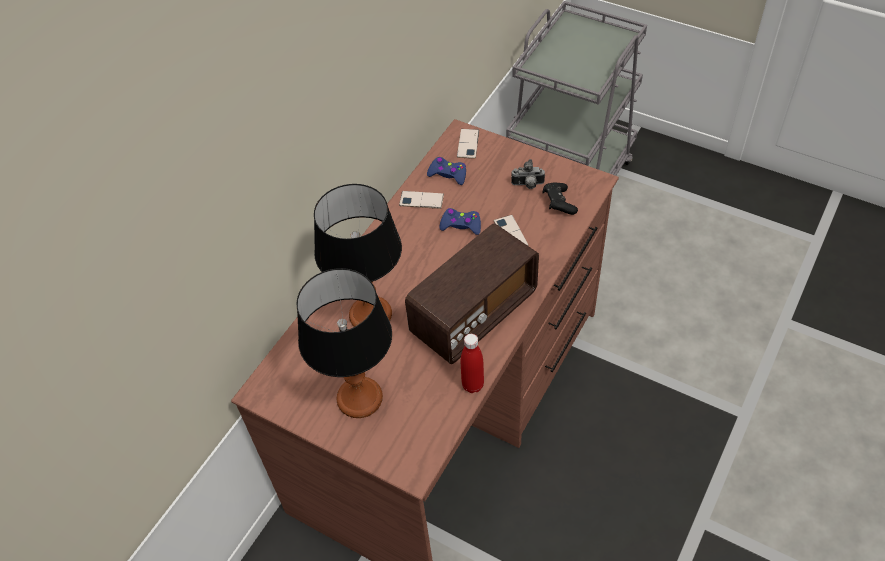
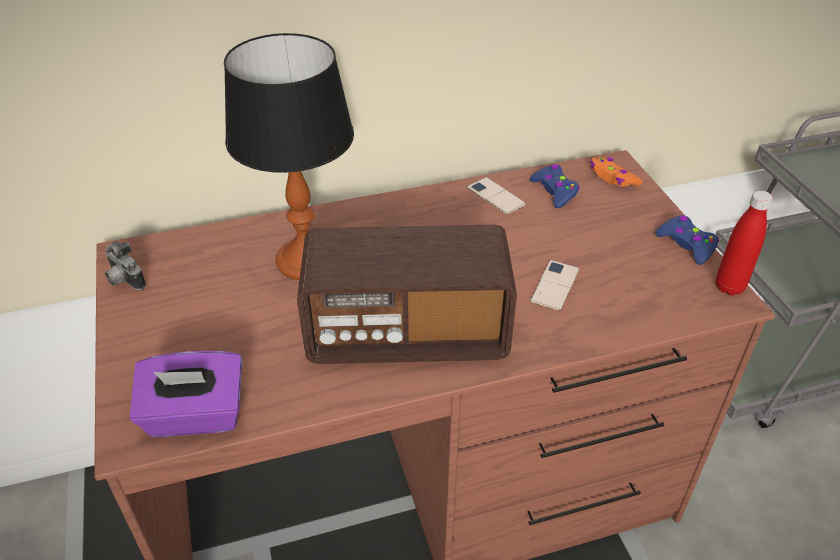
camera: 40 degrees right, 10 degrees down
(359, 399) = (188, 326): table lamp -> none
(428, 434) = (195, 416): none -> purple tissue box
(461, 225) = (508, 243): blue game controller -> blue game controller (686, 244)
(468, 144) = (613, 178): phone -> orange game controller
(472, 385) = (308, 404): red bottle -> red bottle (729, 287)
(528, 185) = (636, 253): camera -> camera (124, 280)
(558, 203) = (654, 293): black game controller -> none

